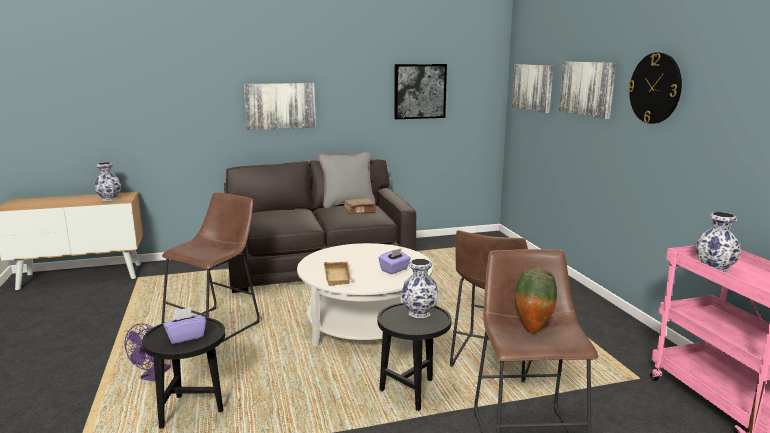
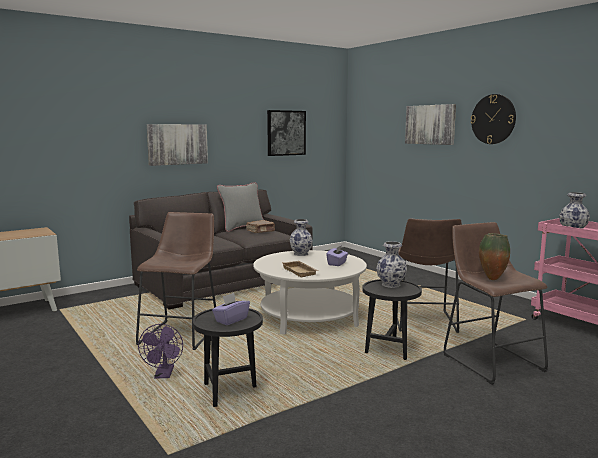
camera: 20 degrees left, 5 degrees down
(109, 199) = (28, 233): vase -> vase (301, 254)
(533, 87) = (375, 128): picture -> none

